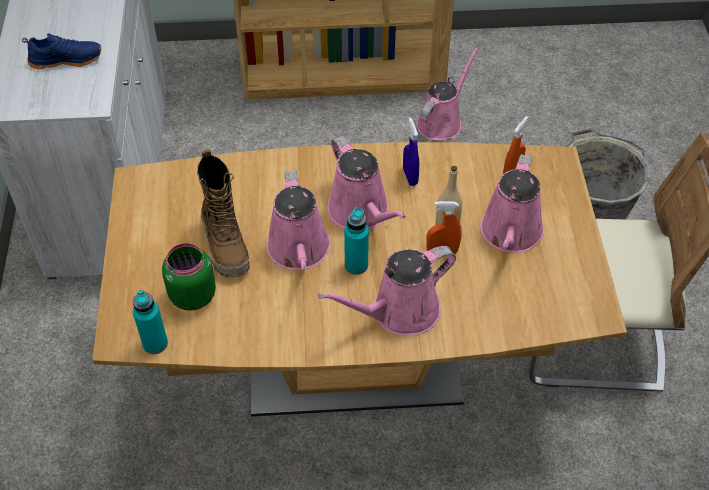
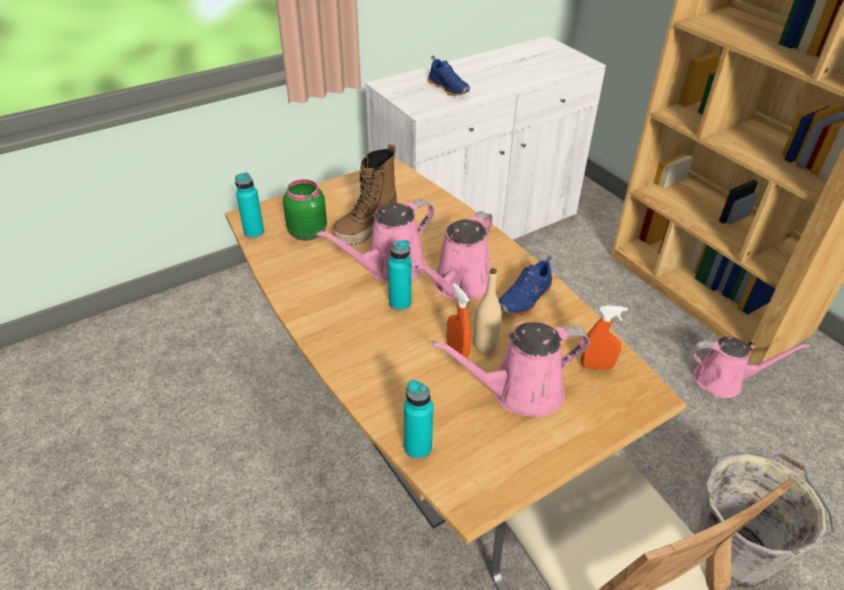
camera: 60 degrees right, 10 degrees down
(399, 312) = (368, 347): pink watering can -> none
(410, 177) = (526, 299): blue spray bottle -> blue shoe
(531, 325) = (418, 448): none -> turquoise bottle

